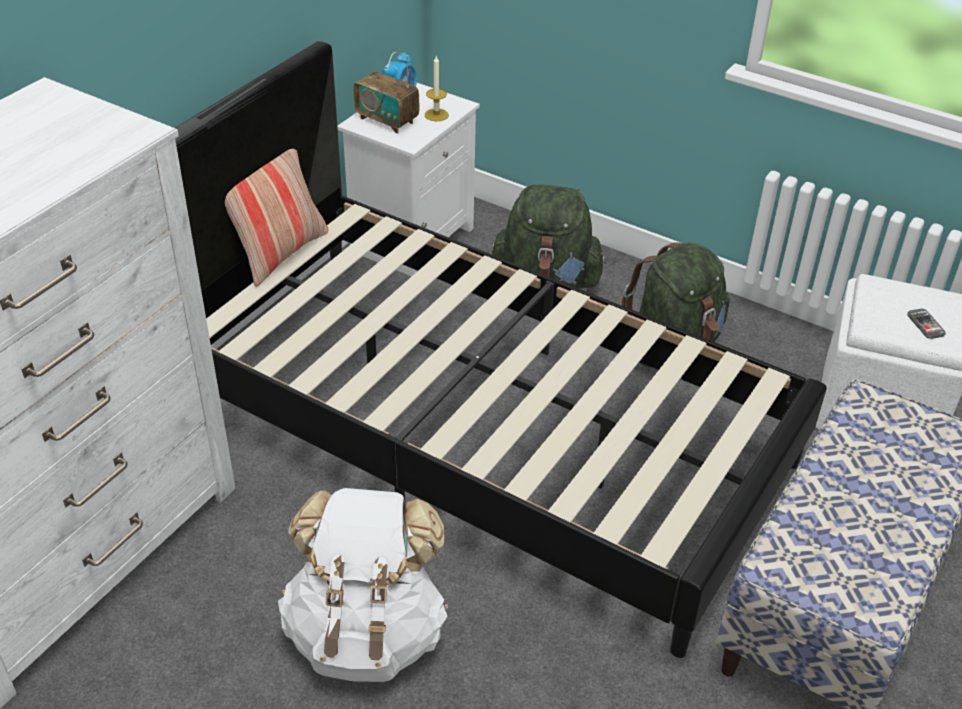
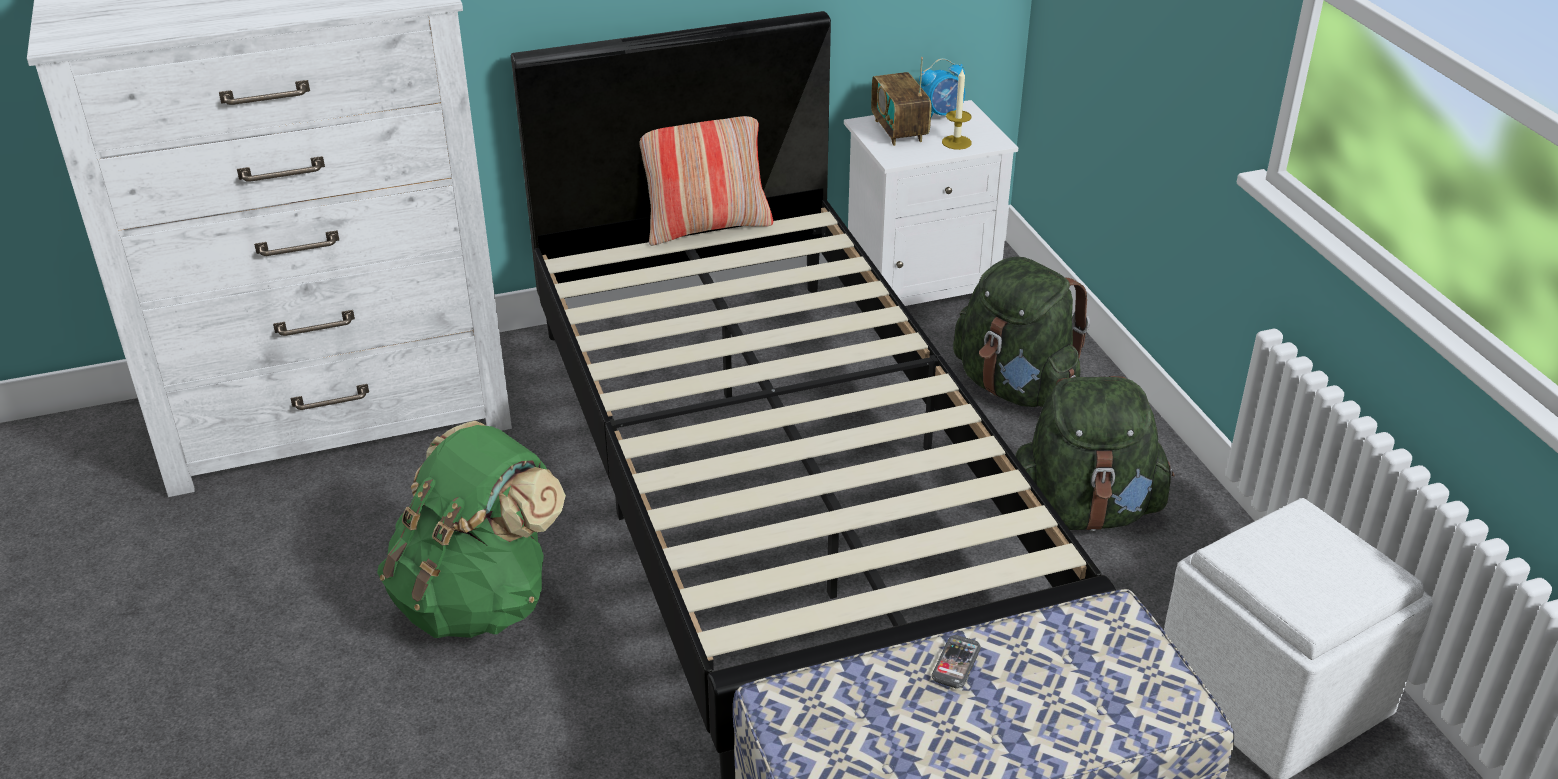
camera: 40 degrees right, 5 degrees down
(367, 633) = (478, 599): white backpack -> green backpack
(925, 325) = (1310, 584): phone -> phone (956, 663)

